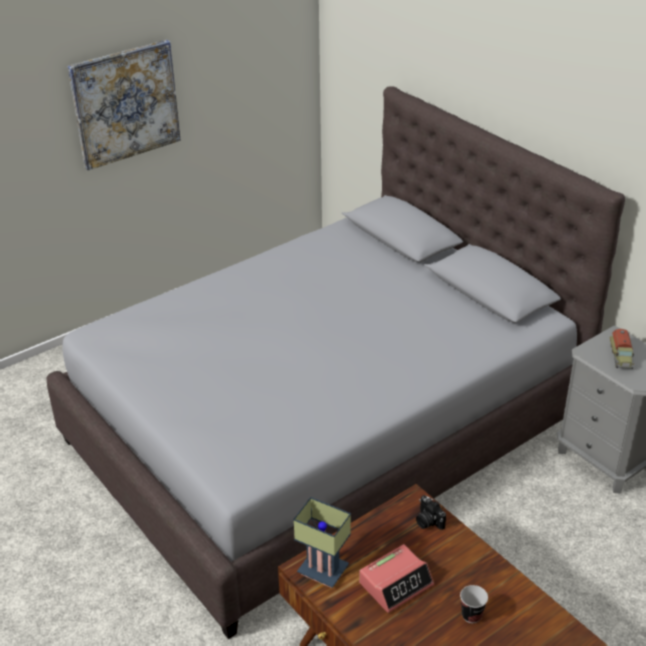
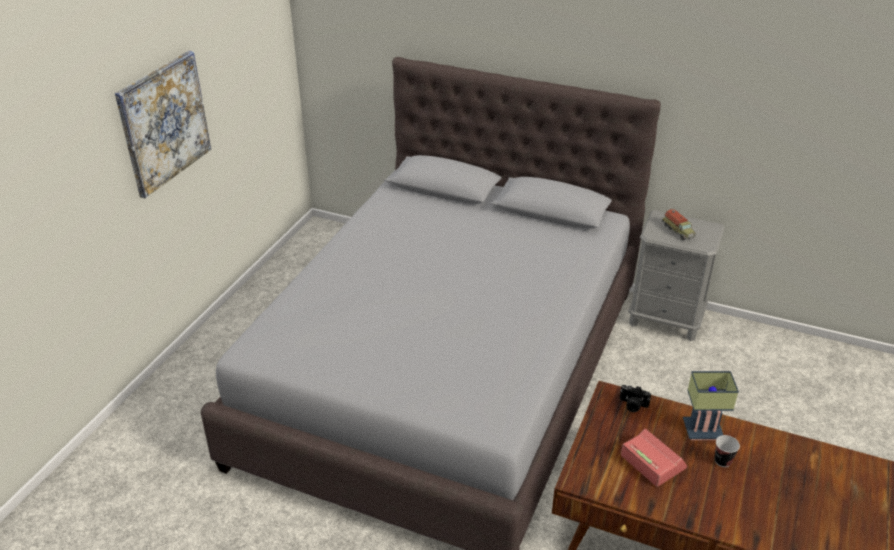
camera: 30 degrees left, 0 degrees up
(325, 570) = (593, 474): table lamp -> table lamp (703, 429)
(396, 584) = (652, 462): alarm clock -> alarm clock turned 60 degrees counterclockwise

